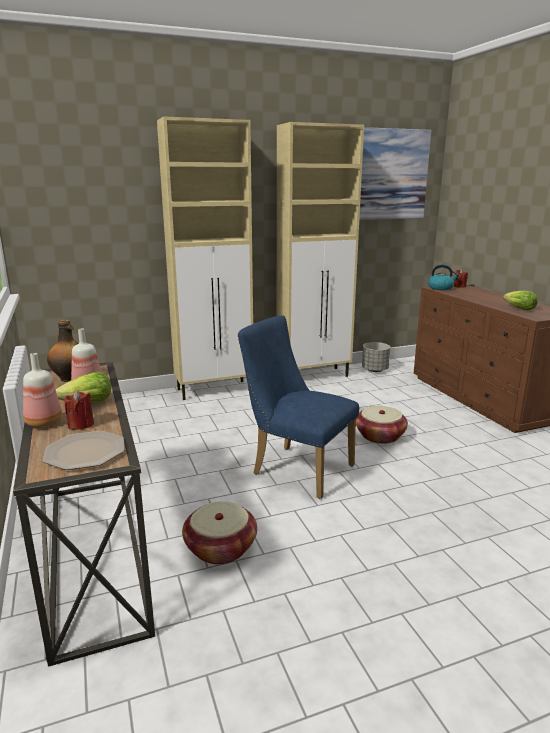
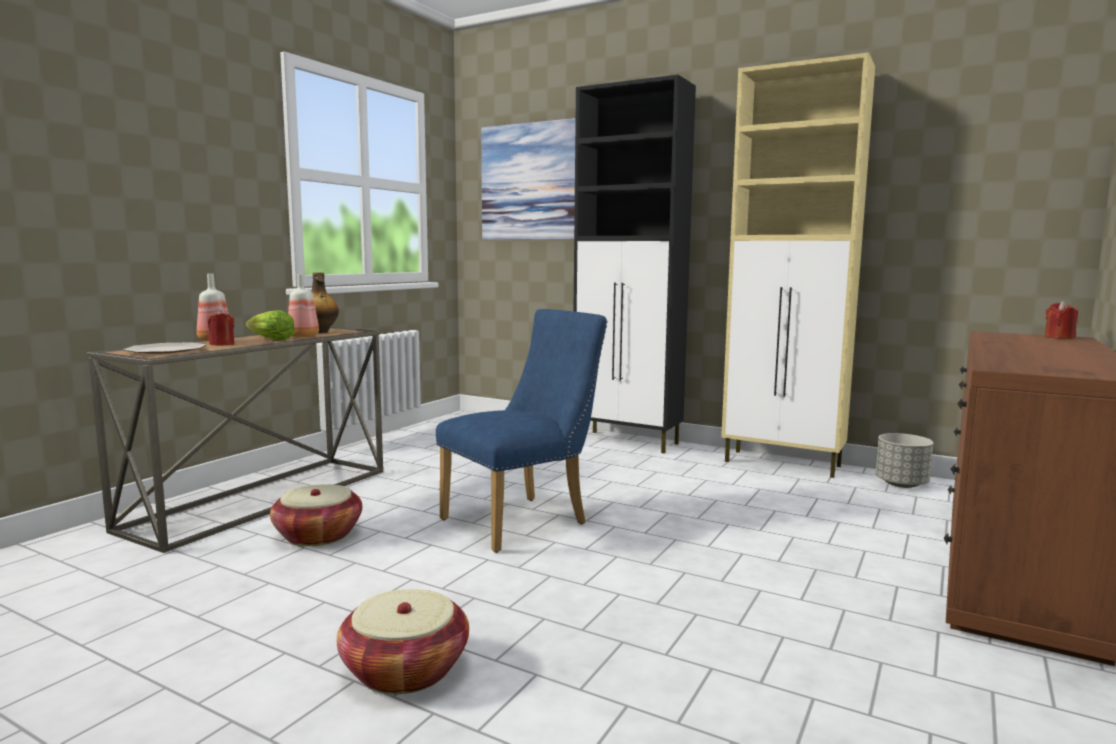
camera: 50 degrees right, 10 degrees down
(215, 390) = (628, 442): beige cabinet -> black cabinet
(296, 468) = (524, 520): blue chair -> blue chair turned 60 degrees clockwise
(380, 436) = (697, 538): basket -> basket (405, 669)
(389, 174) = (971, 135): picture -> picture (530, 182)
(441, 288) = (1001, 334): kettle -> none
(519, 309) = (1028, 360): lettuce -> none

